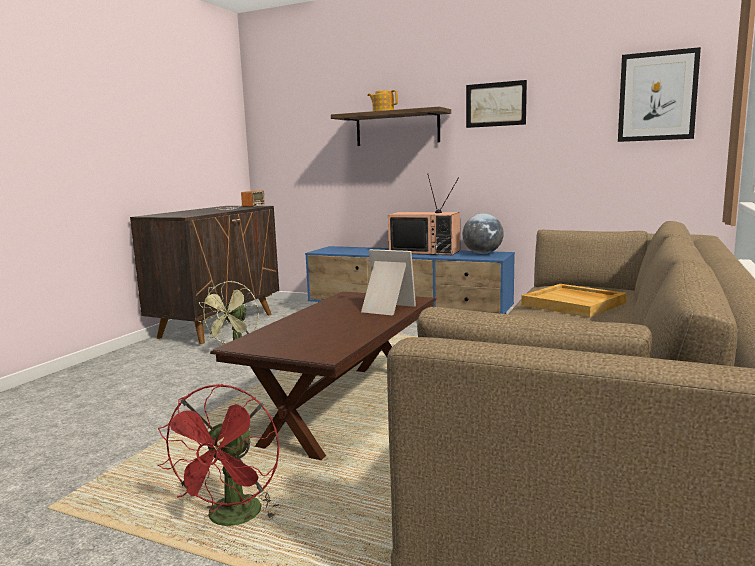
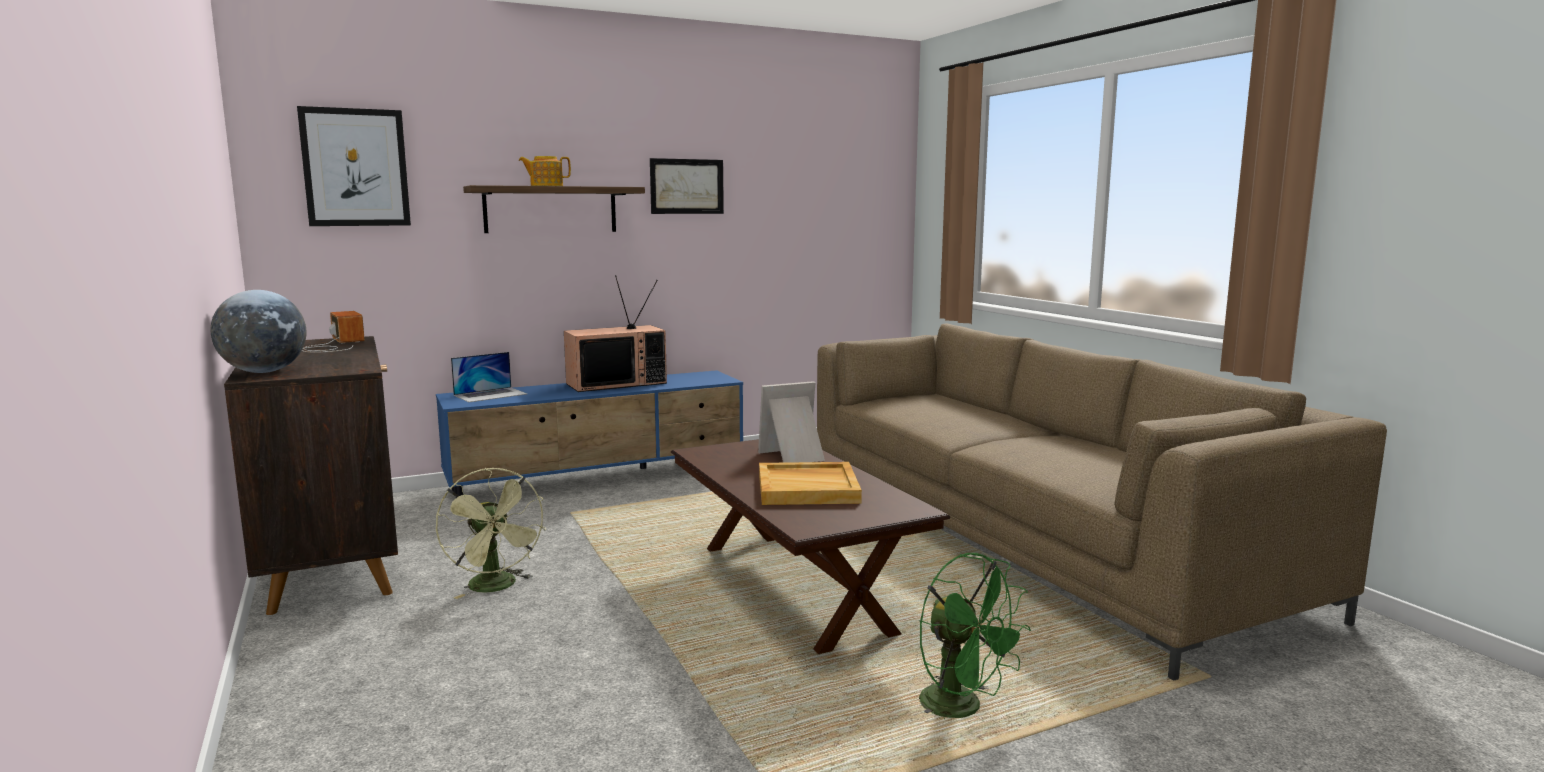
camera: 50 degrees left, 0 degrees up
(232, 520) = (963, 708): red fan -> green fan
(347, 249) = (490, 394): none -> laptop
(482, 253) = (692, 376): globe -> globe (264, 372)
(574, 304) = (947, 414): beige tray -> beige tray (808, 488)
(657, 96) = (848, 192): picture -> picture (355, 168)

